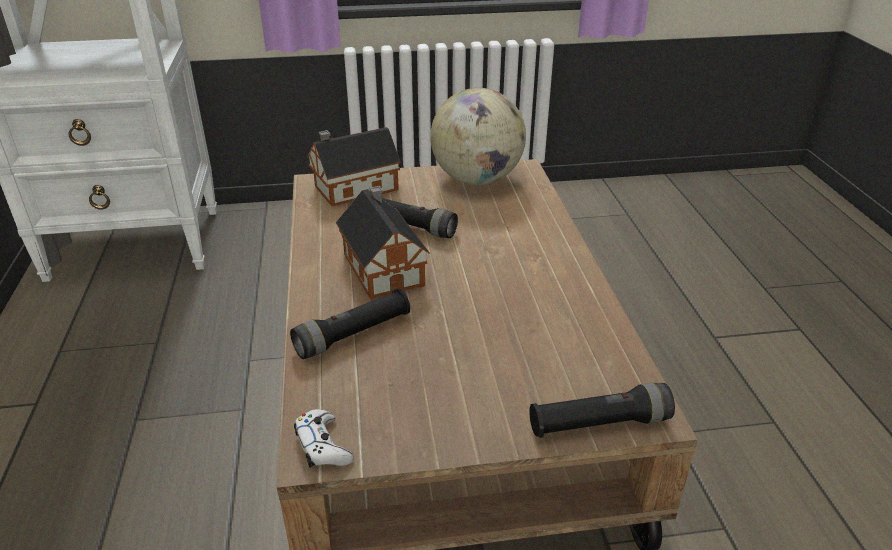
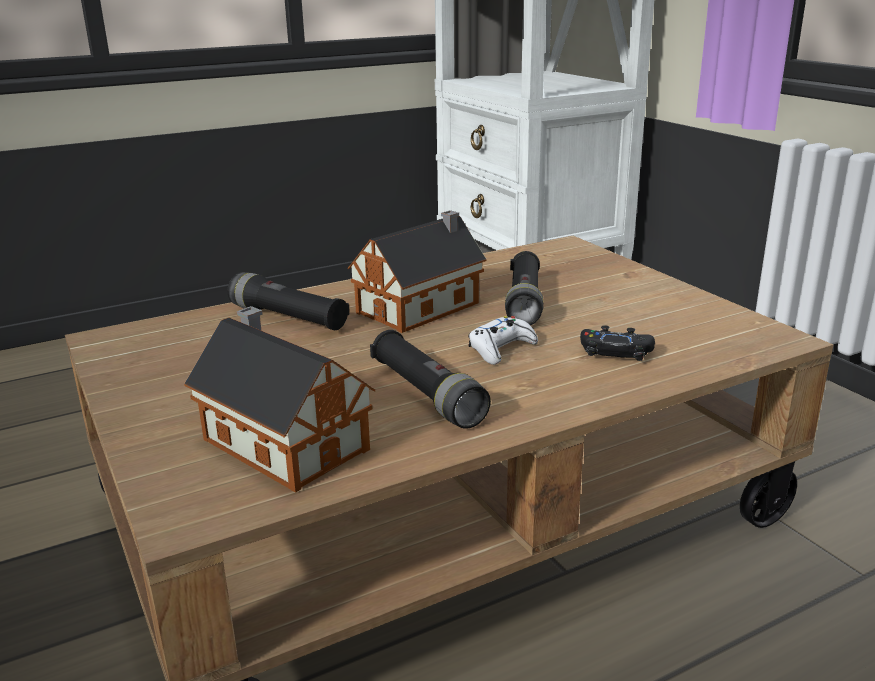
camera: 70 degrees right, 10 degrees down
(323, 446) = (116, 339): white game controller -> white game controller (501, 349)
(352, 188) = (577, 262): toy house -> toy house (282, 441)
(477, 179) = (697, 316): globe -> none
(510, 218) = (615, 353): none -> black game controller
(598, 424) = (166, 477): black flashlight -> black flashlight (426, 395)

